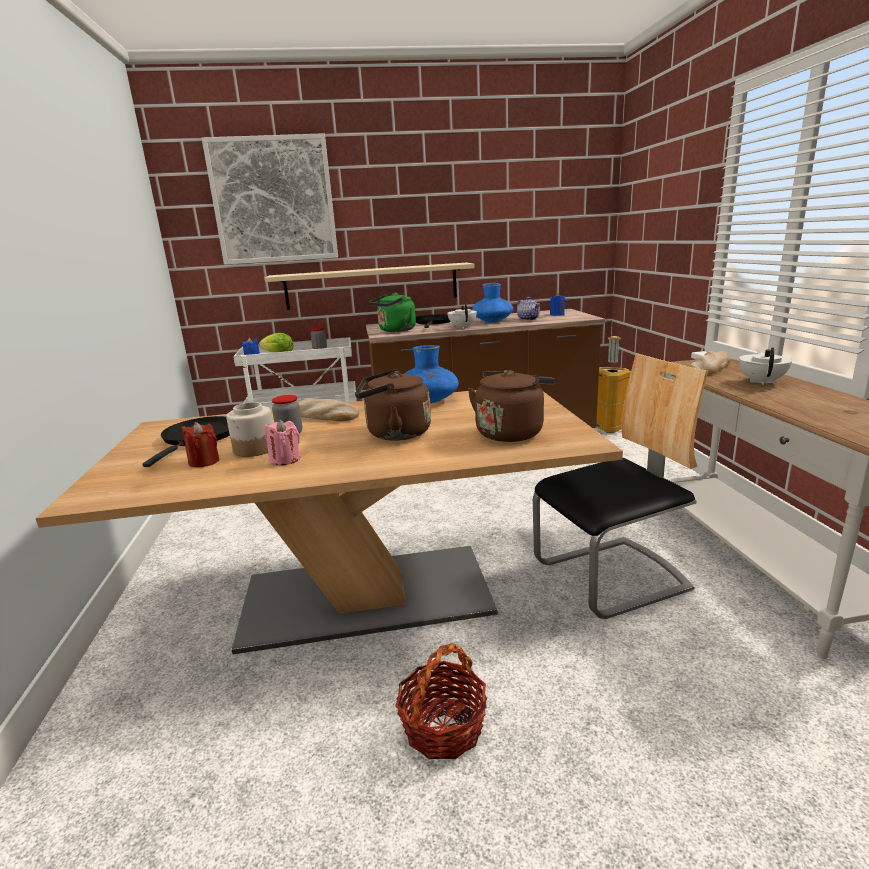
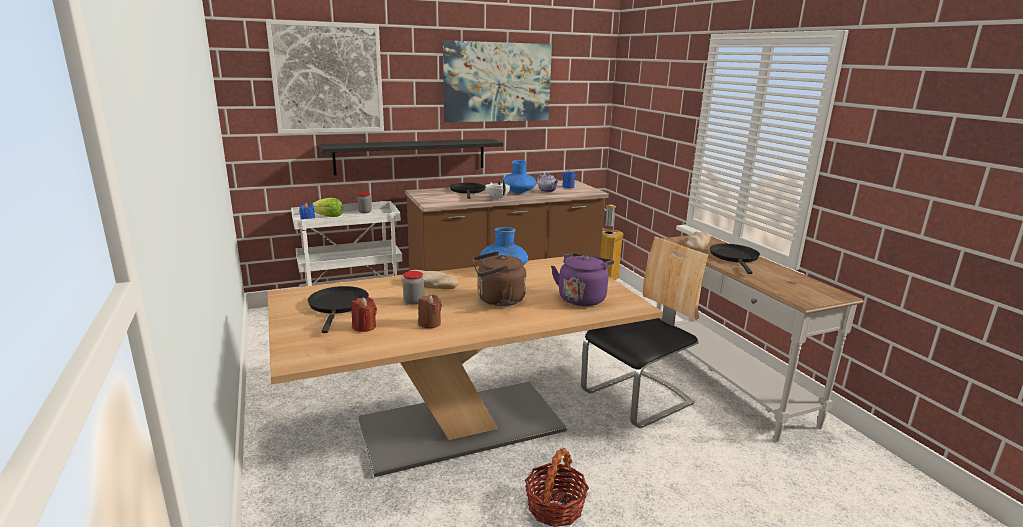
camera: 15 degrees left, 0 degrees up
(255, 449) = (397, 315): jar -> none
(285, 459) = (429, 323): pink candle -> brown candle
(372, 286) = (411, 156): beige shelf -> black shelf
(395, 330) = (440, 199): green kettle -> none
(469, 194) = (497, 82): none -> picture
(511, 432) = (582, 298): brown kettle -> purple kettle
(762, 382) = (734, 257): white teapot -> black frying pan

